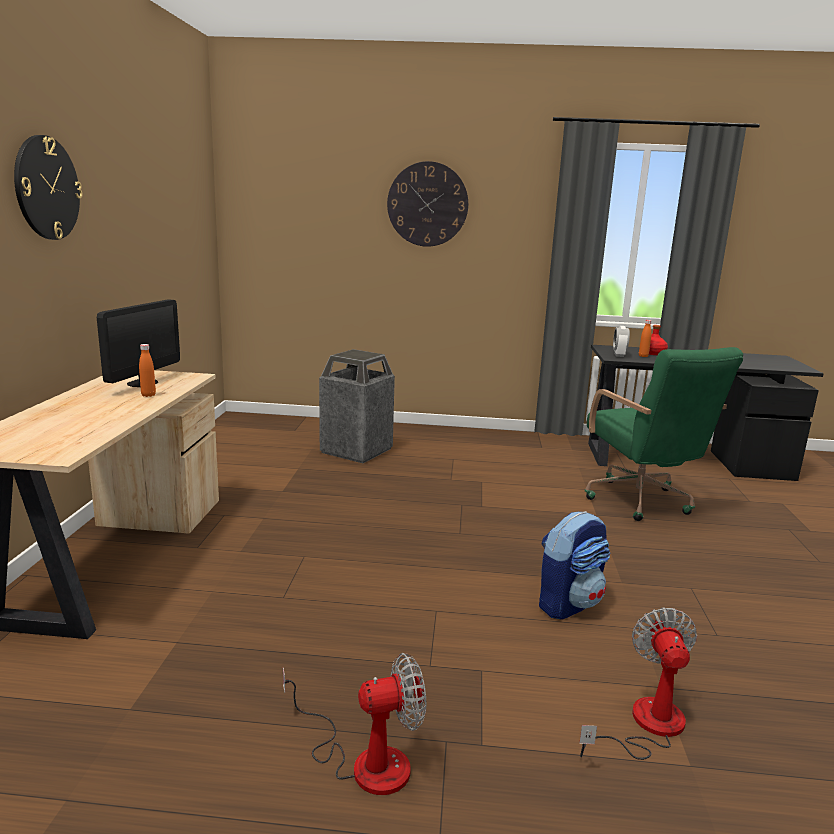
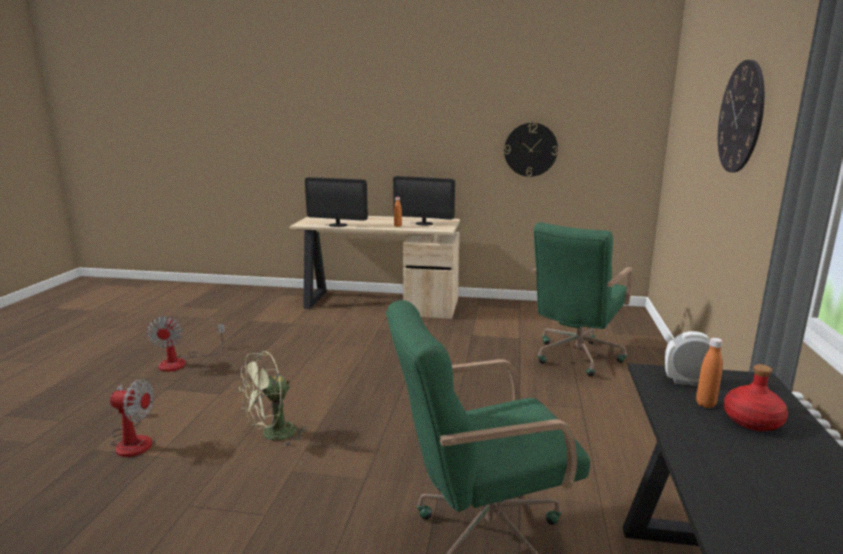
camera: 95 degrees right, 0 degrees up
(47, 188) = (416, 110): wall clock -> wall clock (530, 149)
(102, 429) = (338, 225): none -> monitor
(356, 451) = (575, 359): trash can -> green office chair
(568, 603) = (272, 435): backpack -> green fan

